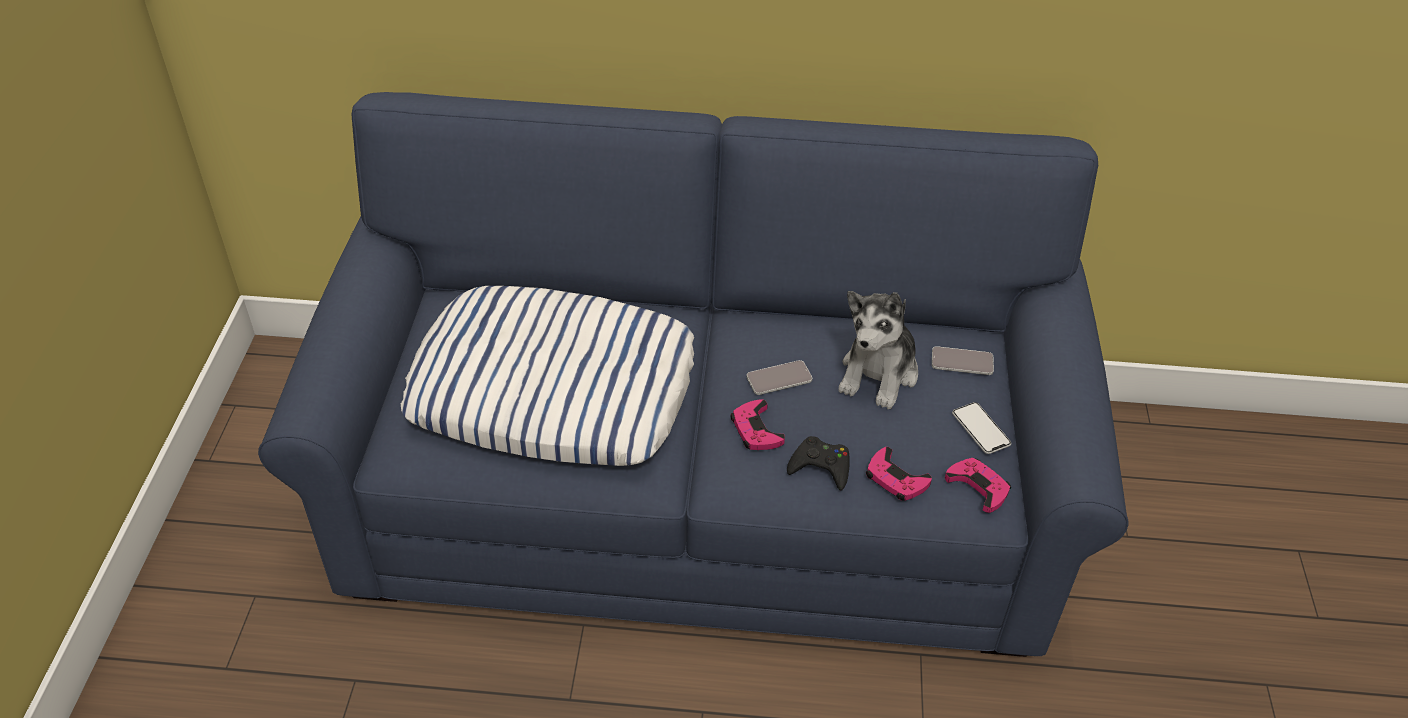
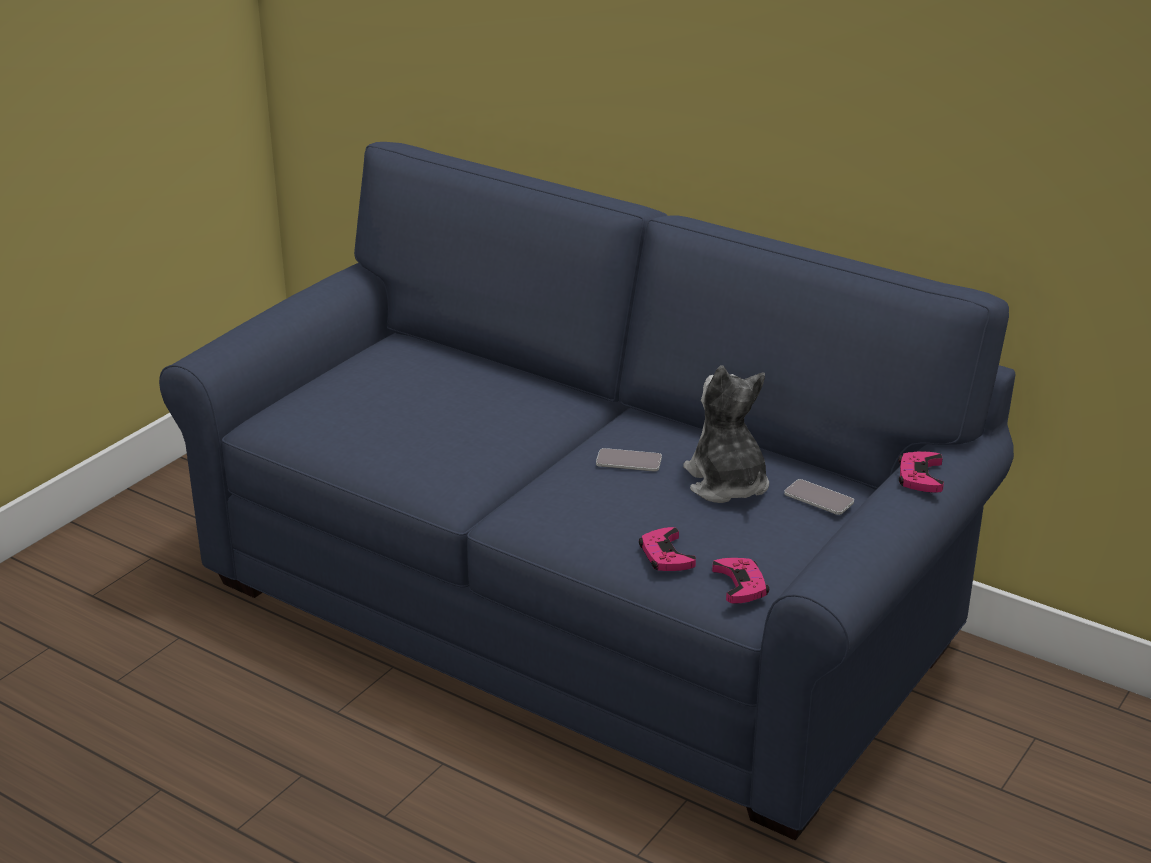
camera: 30 degrees right, 15 degrees down
(554, 389) = (427, 415): pillow -> none
(756, 430) = (572, 488): pink game controller -> pink game controller (920, 476)
(821, 467) = (605, 527): black game controller -> none
(879, 373) = (726, 484): plush toy -> plush toy turned 105 degrees clockwise
(981, 429) = (786, 548): phone -> none

